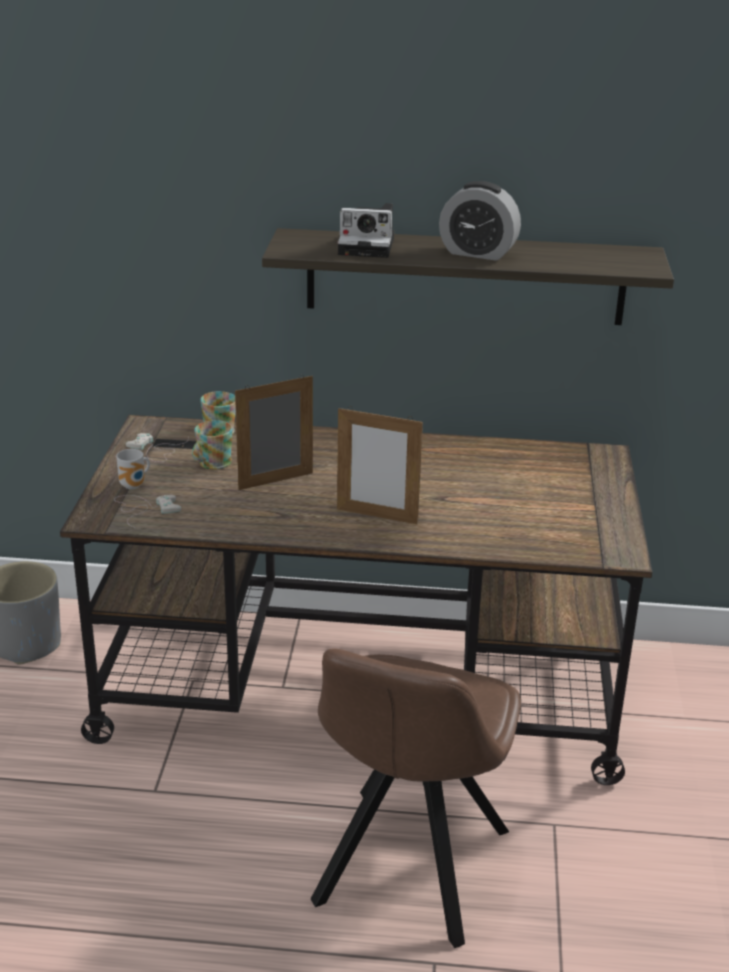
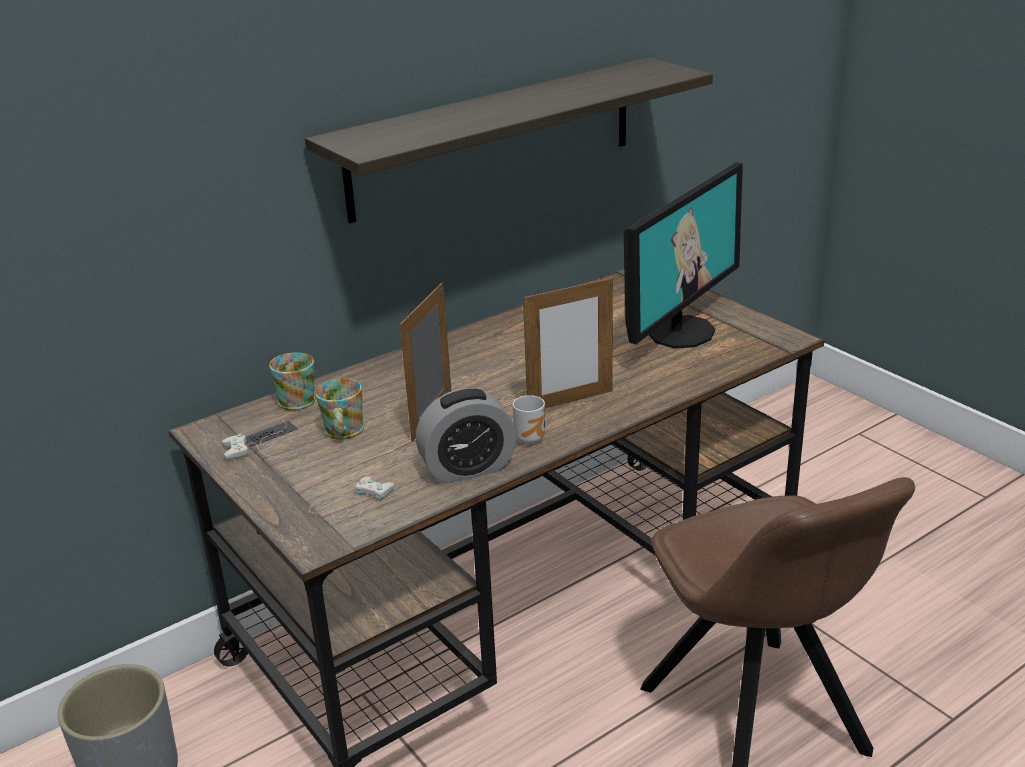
camera: 40 degrees left, 0 degrees up
(134, 485) = (302, 490): mug -> mug (532, 438)
(369, 246) = (431, 124): camera -> none
(478, 253) = (533, 101): alarm clock -> alarm clock (468, 468)
(547, 509) = (680, 331): none -> monitor

